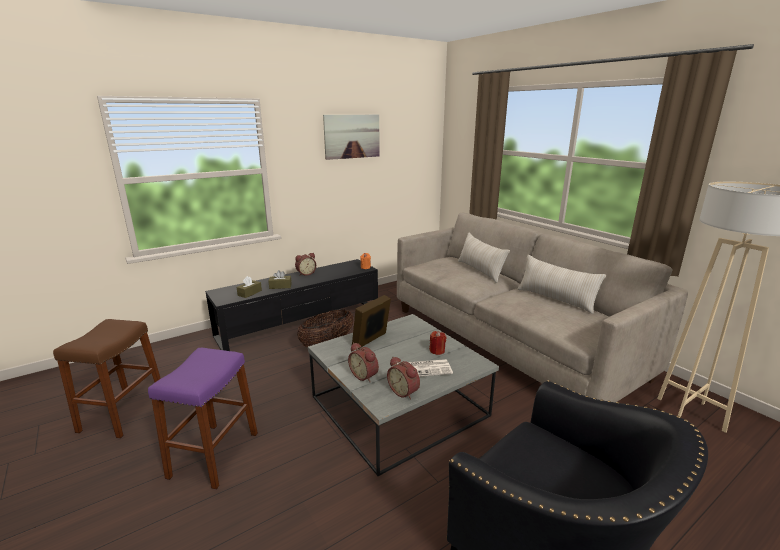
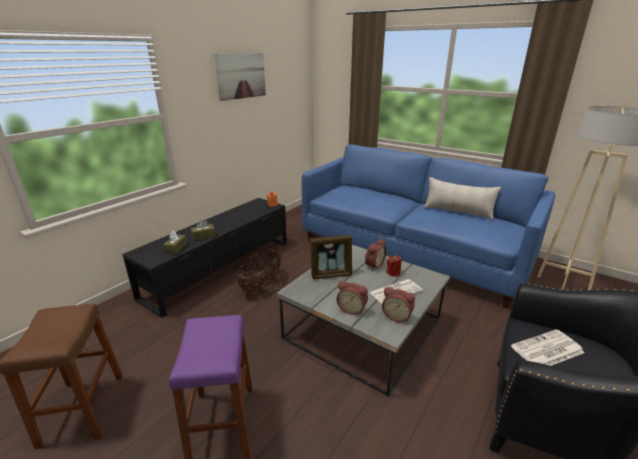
camera: 20 degrees left, 5 degrees up
(305, 273) = (219, 219): alarm clock -> alarm clock (373, 265)
(371, 340) = (331, 274): picture frame -> picture frame turned 120 degrees counterclockwise
(480, 270) = (381, 195): beige pillow -> none
(509, 341) = (411, 251): beige sofa -> blue sofa
(534, 461) = (547, 350): none -> newspaper

